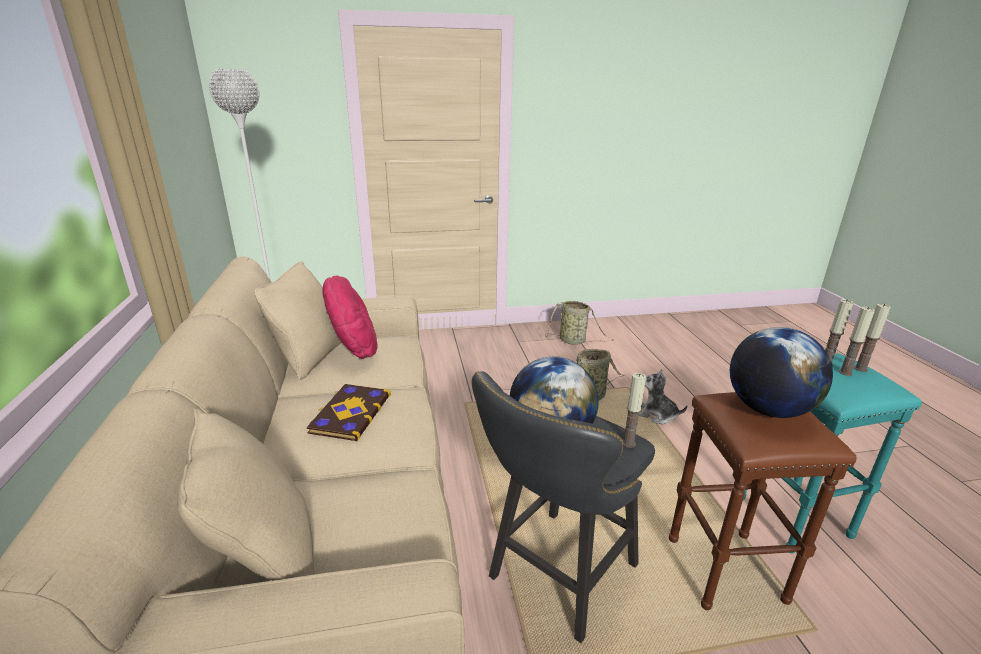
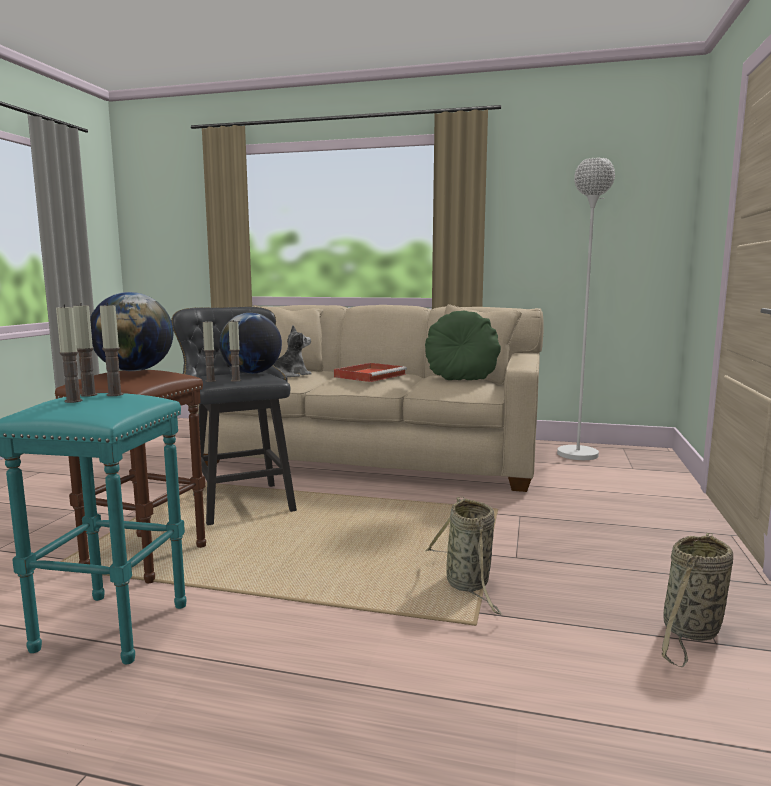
camera: 115 degrees right, 15 degrees down
(350, 413) = (370, 375): book -> red tray
(354, 351) = (461, 379): pink pillow -> green pillow
(606, 426) = (236, 380): none -> candle
(656, 415) = (379, 620): plush toy -> plush toy (291, 375)

